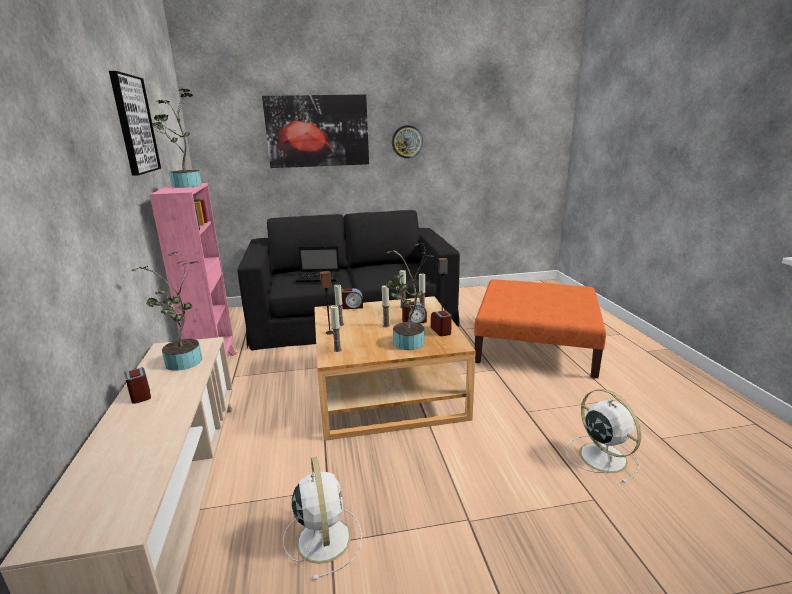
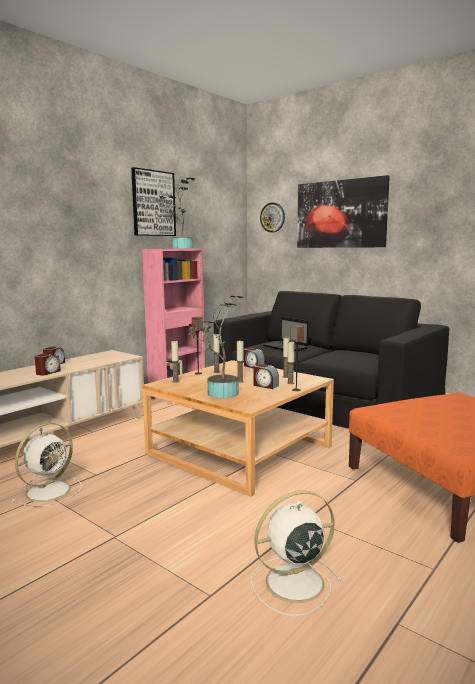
camera: 50 degrees right, 10 degrees down
(184, 363) = (97, 360): potted plant -> none
(407, 142) = (430, 224): wall clock -> wall clock (272, 217)
(441, 331) = (265, 396): alarm clock -> alarm clock (48, 372)
(601, 456) = (292, 583): white fan -> white fan turned 135 degrees counterclockwise

